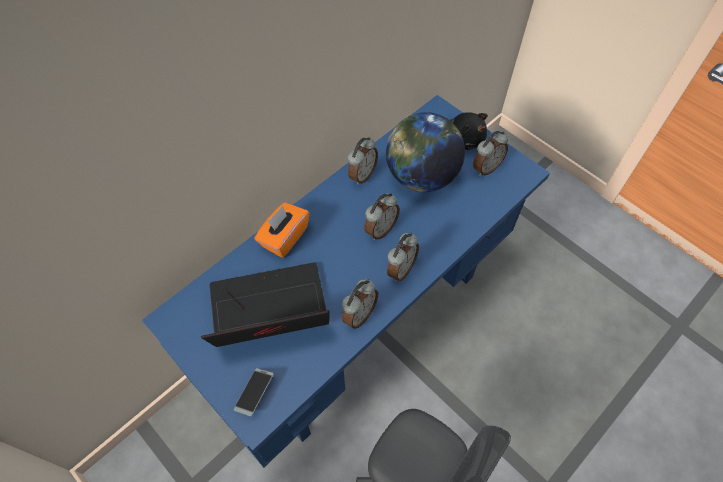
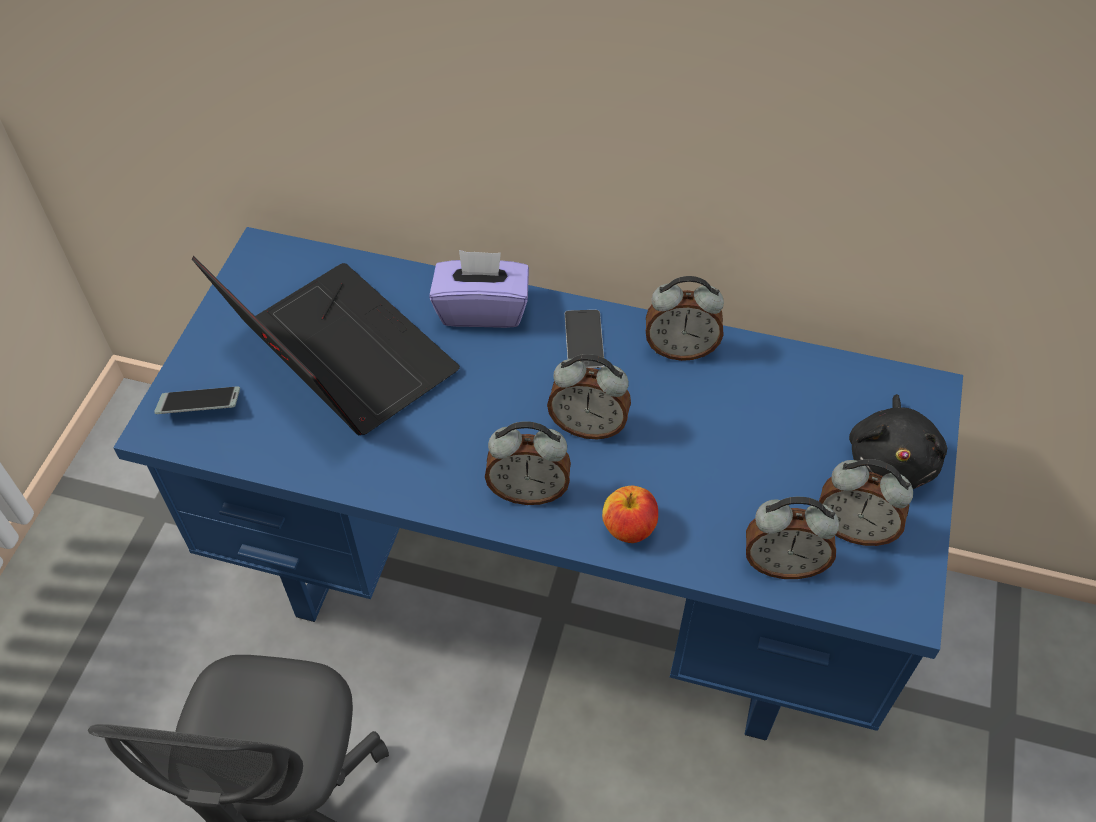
camera: 60 degrees right, 5 degrees down
(284, 238) = (482, 309): orange tissue box -> purple tissue box
(331, 207) = (584, 339): none -> phone
(359, 314) = (404, 472): alarm clock -> alarm clock (783, 563)
(421, 176) = (746, 434): globe -> none
(442, 241) = (629, 528): none -> apple

